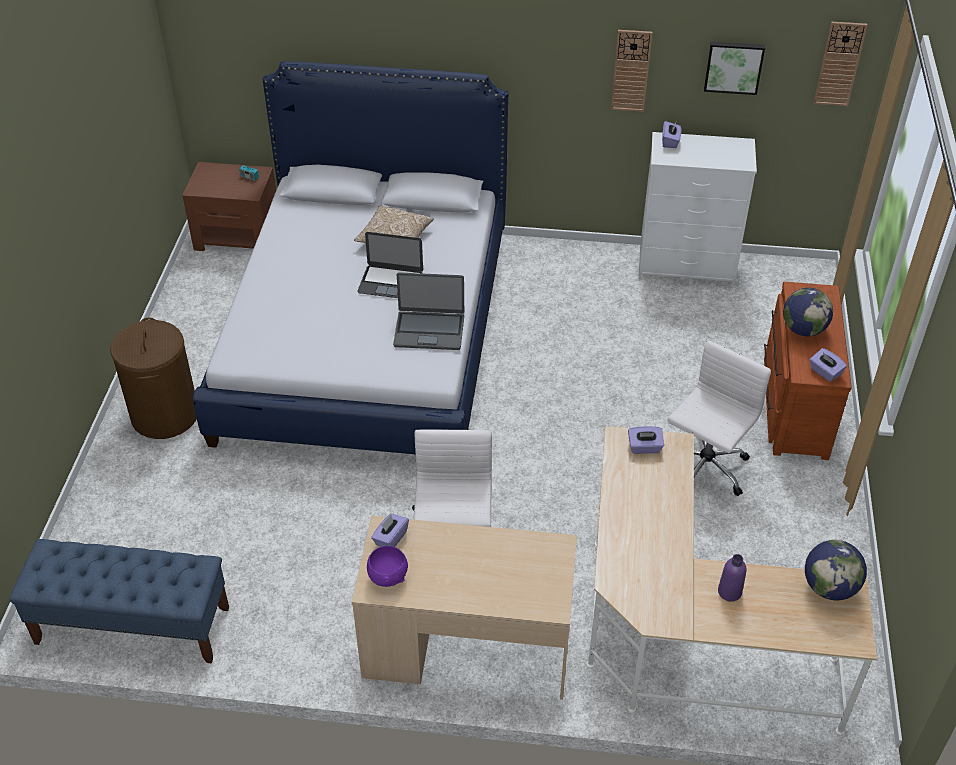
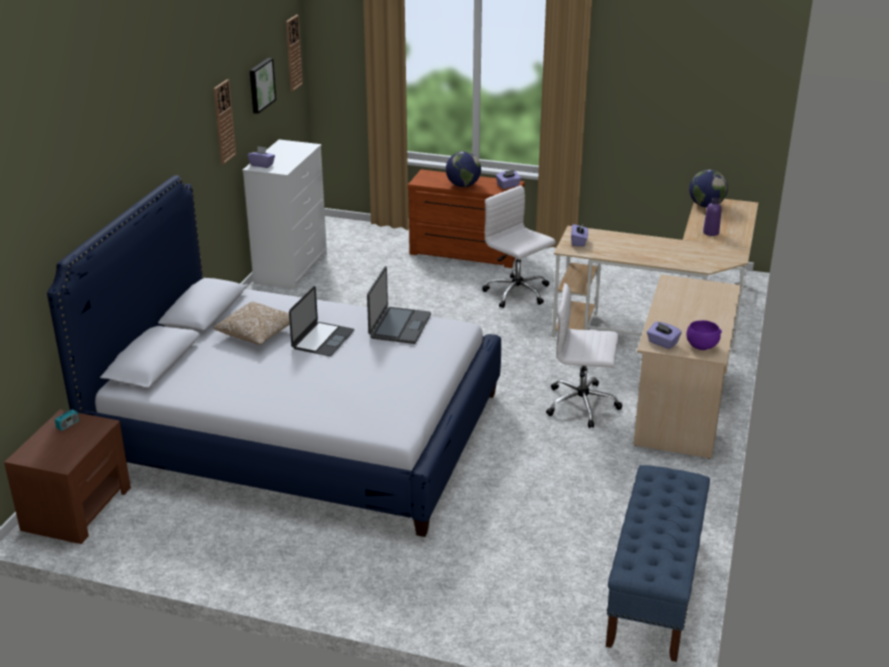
camera: 80 degrees left, 15 degrees down
(164, 415) = (366, 568): brown laundry basket -> none

